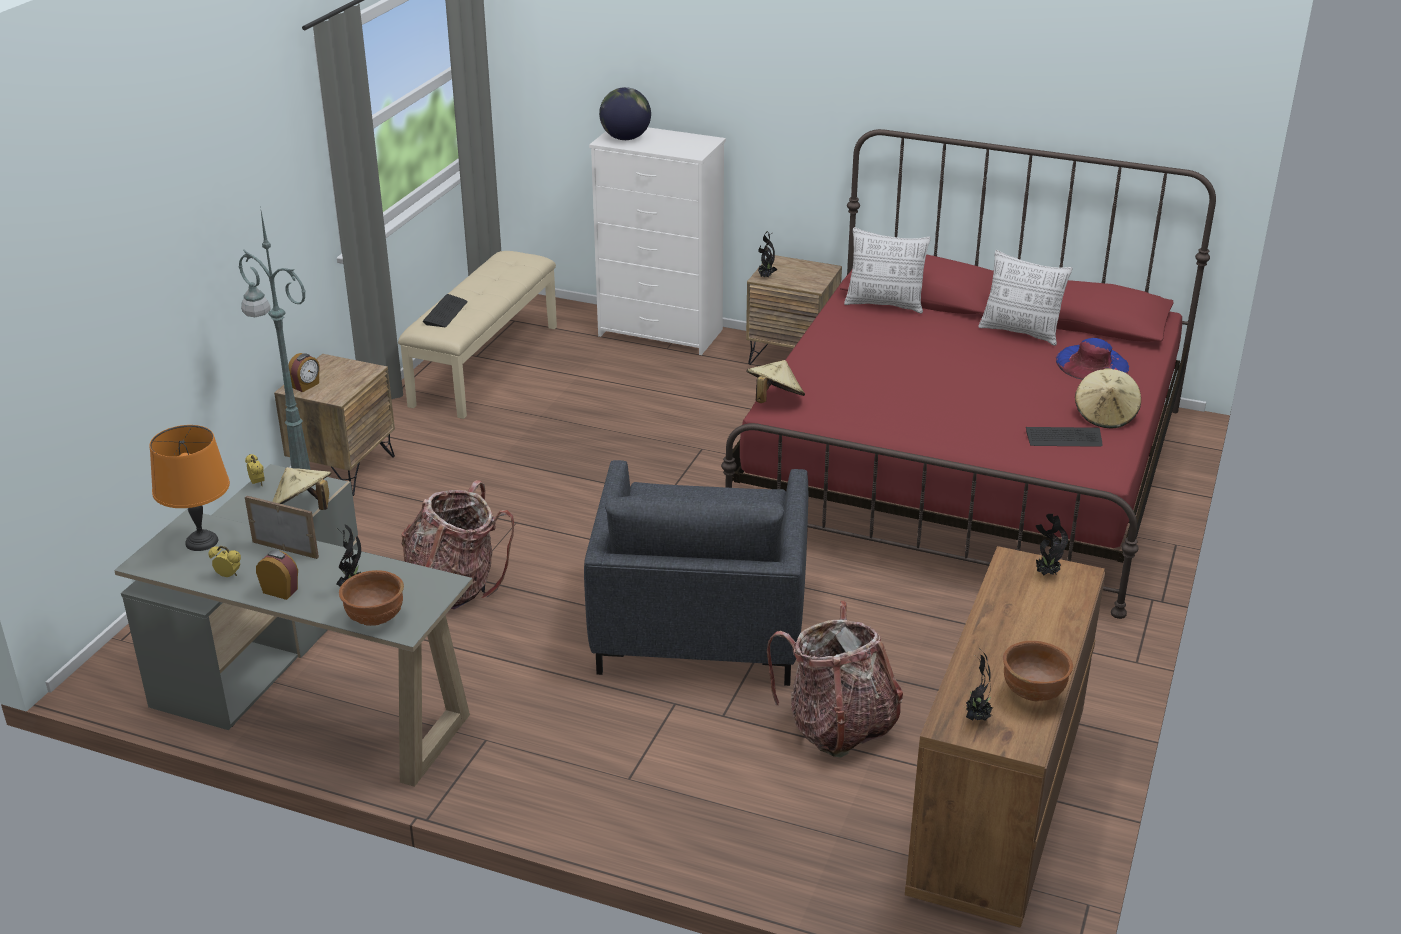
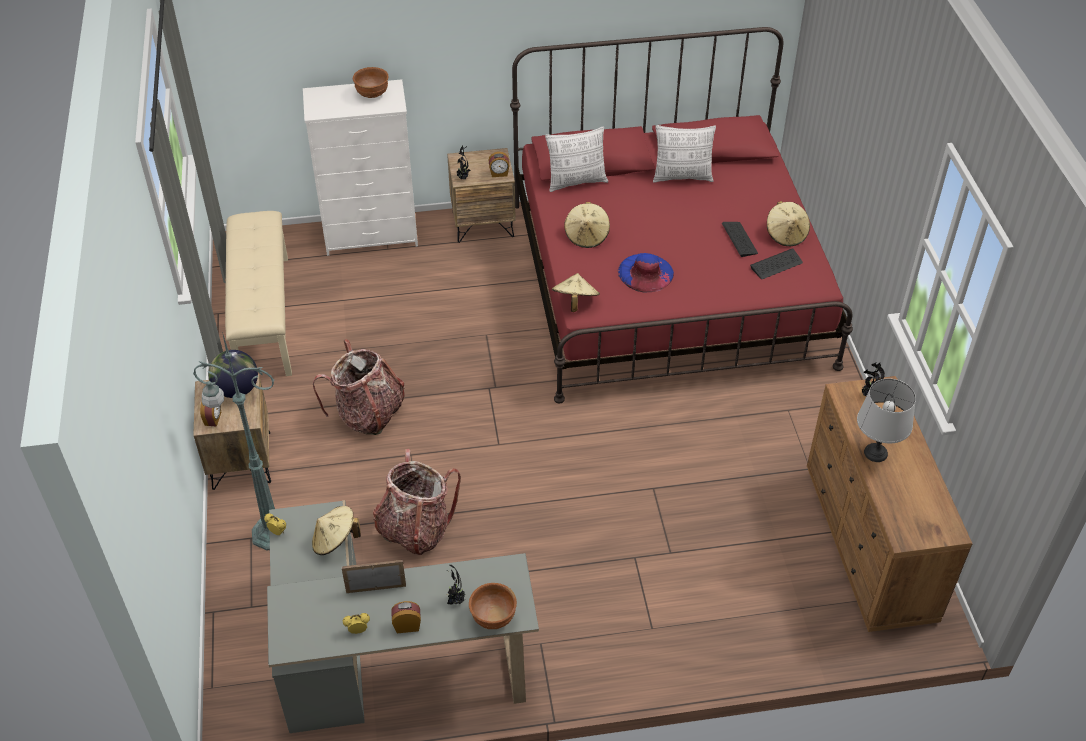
camera: 30 degrees left, 15 degrees up
(201, 541) = (308, 610): orange table lamp -> none
(445, 312) = (246, 298): keyboard -> keyboard (739, 239)
(625, 138) = (327, 104): globe -> globe (237, 389)
(699, 624) = (600, 487): grey armchair -> none
(810, 283) = (499, 173): none -> alarm clock
(838, 726) = (742, 528): backpack -> backpack (368, 414)
(849, 350) = (587, 236): none -> beige hat
(976, 717) = (913, 524): potted plant -> none
(996, 630) = (875, 452): none -> grey table lamp
(1034, 693) = (928, 491): brown bowl -> brown bowl (372, 94)
(1092, 363) = (745, 190): blue hat -> blue hat (645, 272)

